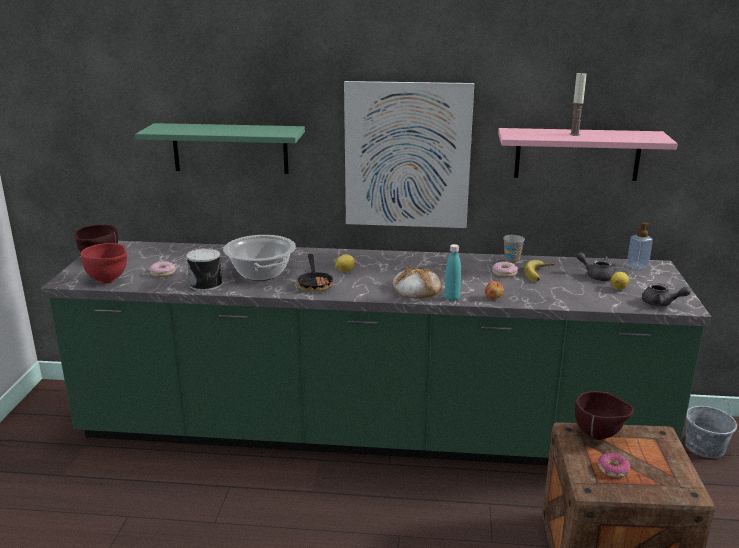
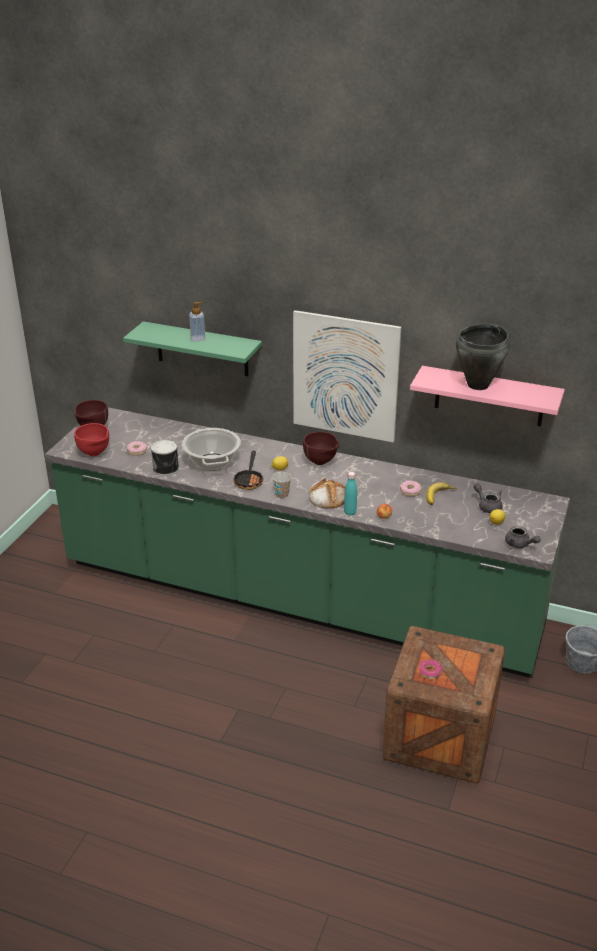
camera: 15 degrees right, 10 degrees up
(512, 261) = (426, 478): cup -> cup (282, 494)
(574, 134) = (478, 385): candle -> black cooking pot
(599, 436) = (438, 643): brown bowl -> brown bowl (321, 462)
(637, 266) = (532, 500): soap dispenser -> soap dispenser (198, 338)

